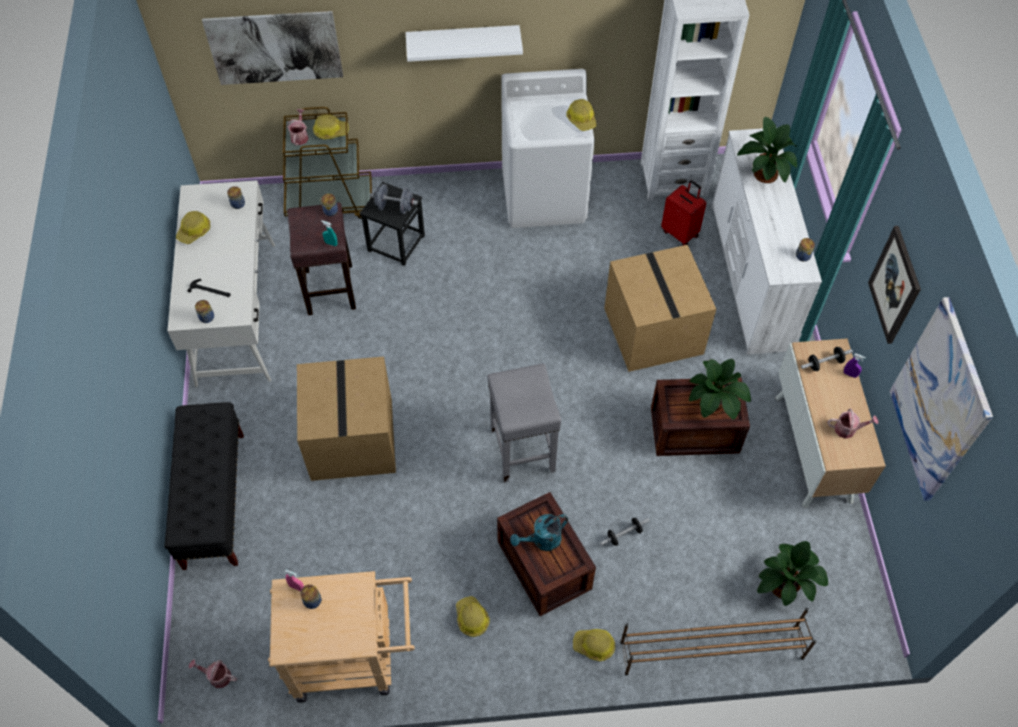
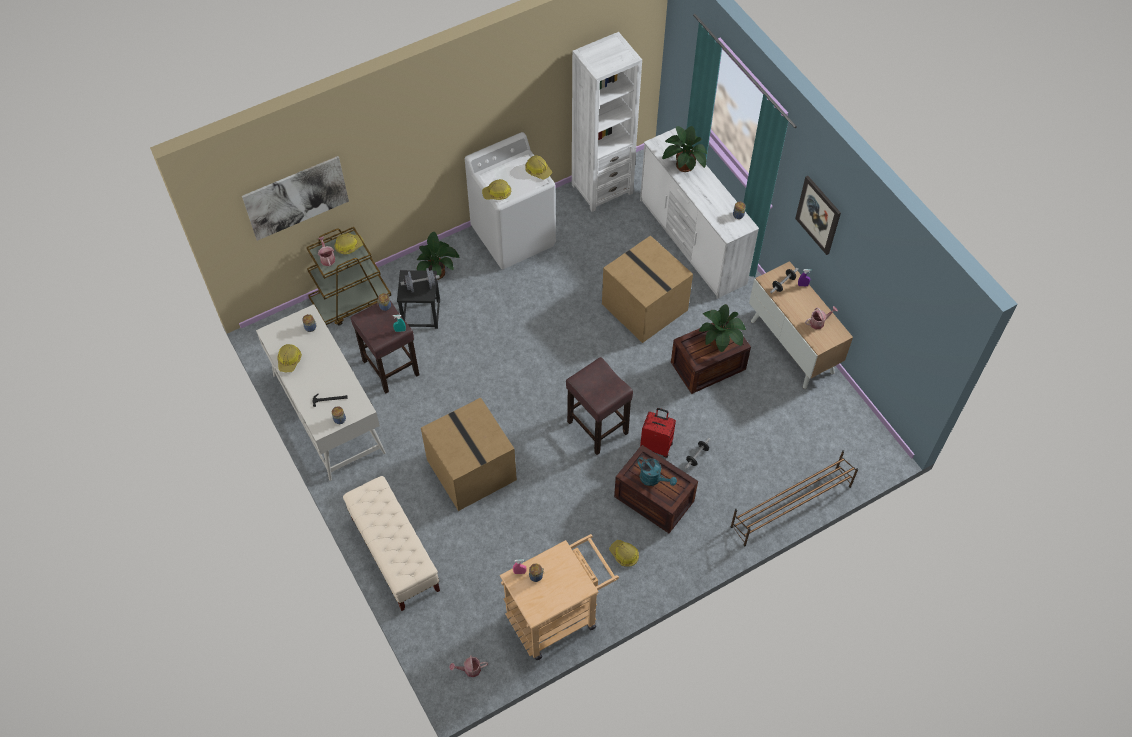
camera: 25 degrees left, 0 degrees up
(214, 500) = (395, 554): black bench -> beige bench
(463, 41) = (433, 143): white shelf -> none
(522, 449) = (596, 427): grey stool -> brown stool
(542, 541) = (653, 479): turquoise watering can -> turquoise watering can turned 90 degrees counterclockwise
(594, 646) = (714, 536): hard hat -> hard hat (497, 193)
(680, 233) = (627, 227): red suitcase -> red suitcase (657, 445)
(785, 585) = (817, 444): potted plant -> potted plant (437, 271)
(939, 402) = (880, 280): picture -> none

